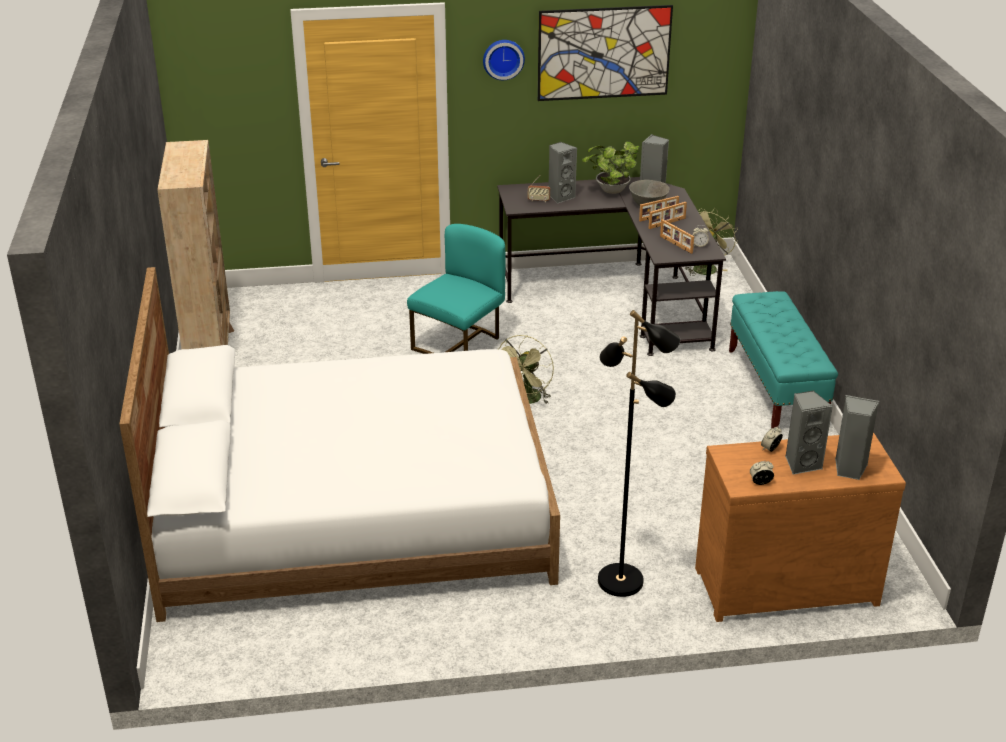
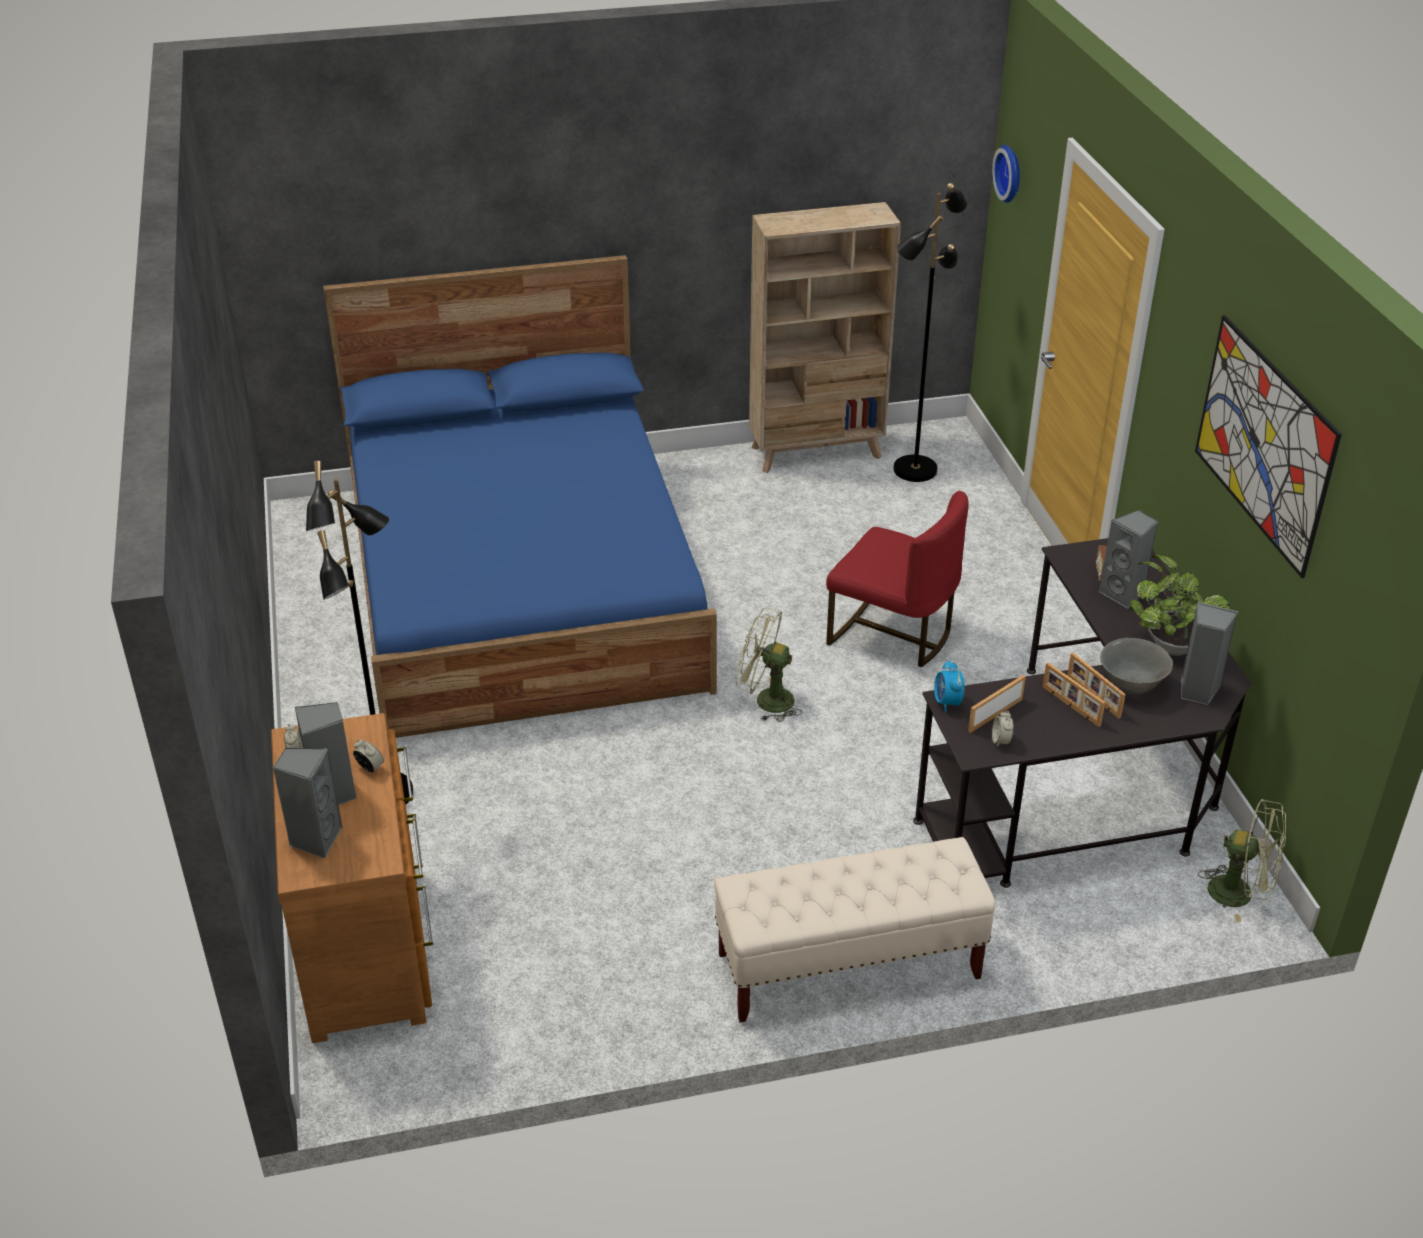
camera: 85 degrees right, 5 degrees up
(255, 318) = (914, 469): none -> black floor lamp
(352, 510) = (522, 584): white bed -> blue bed
(460, 345) = (892, 634): turquoise chair -> red chair
(503, 58) = (1185, 357): wall clock -> wall clock (1011, 173)
(665, 257) = (947, 702): none -> alarm clock
(776, 388) = (848, 967): turquoise bench -> beige bench

